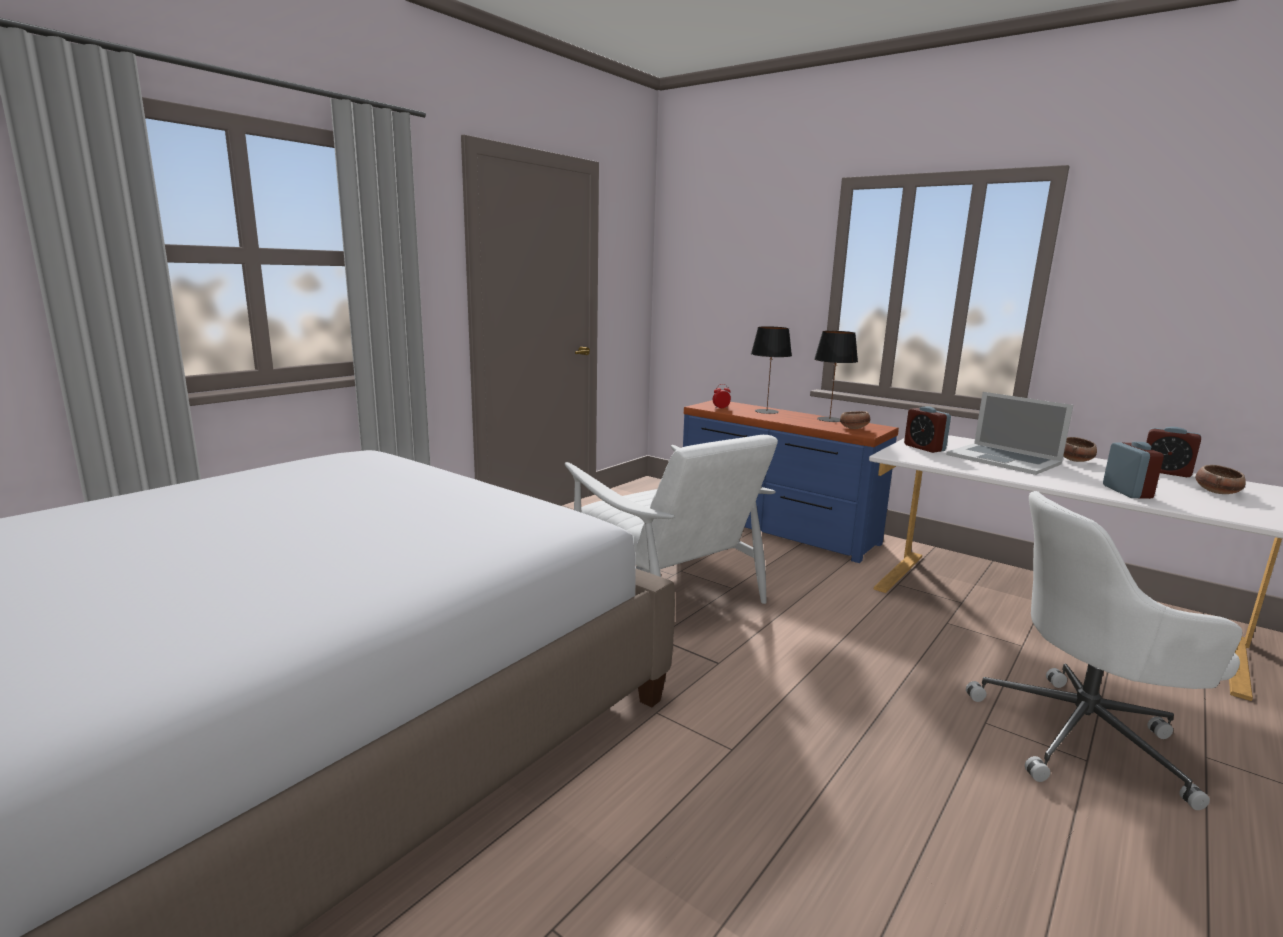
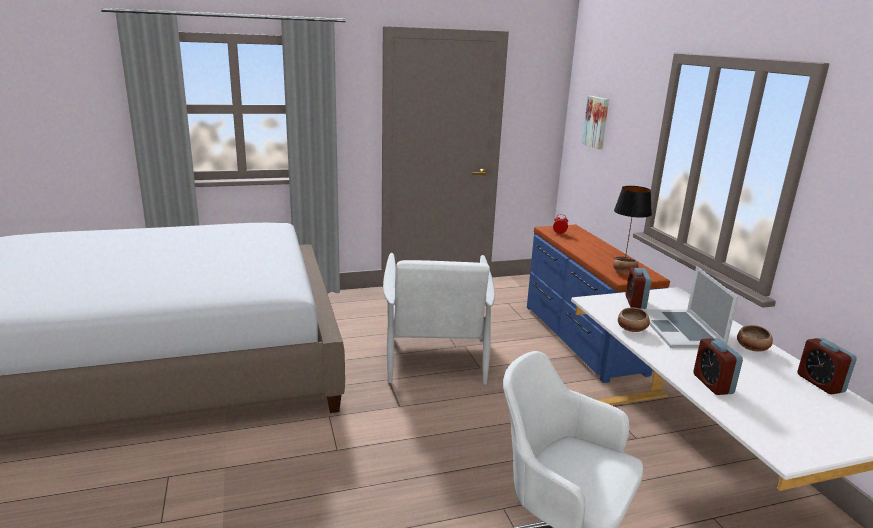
camera: 35 degrees right, 5 degrees up
(715, 274) = (597, 122): none -> picture
(766, 411) = (589, 243): black table lamp -> none
(1126, 492) = (712, 384): alarm clock -> alarm clock turned 135 degrees clockwise
(1216, 492) = (814, 413): bowl -> bowl (632, 329)

